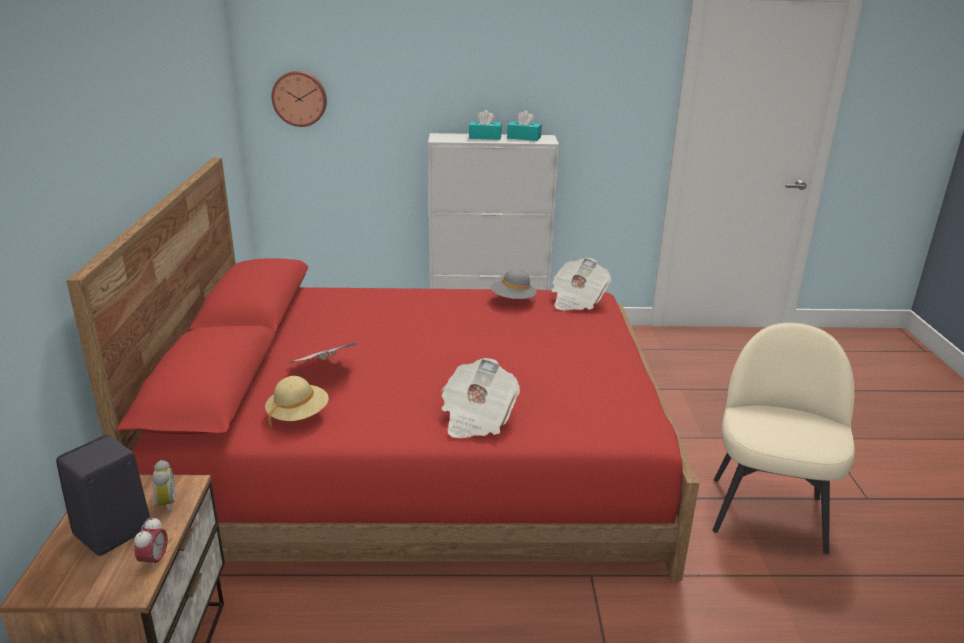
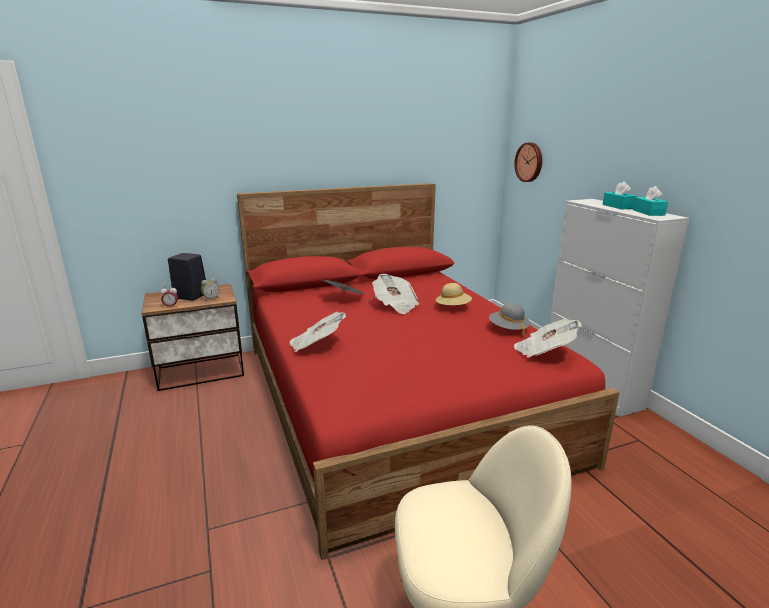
camera: 70 degrees right, 5 degrees down
(298, 415) = (294, 303): beige hat -> beige hat (453, 307)
(391, 340) = (395, 305): none -> newspaper

